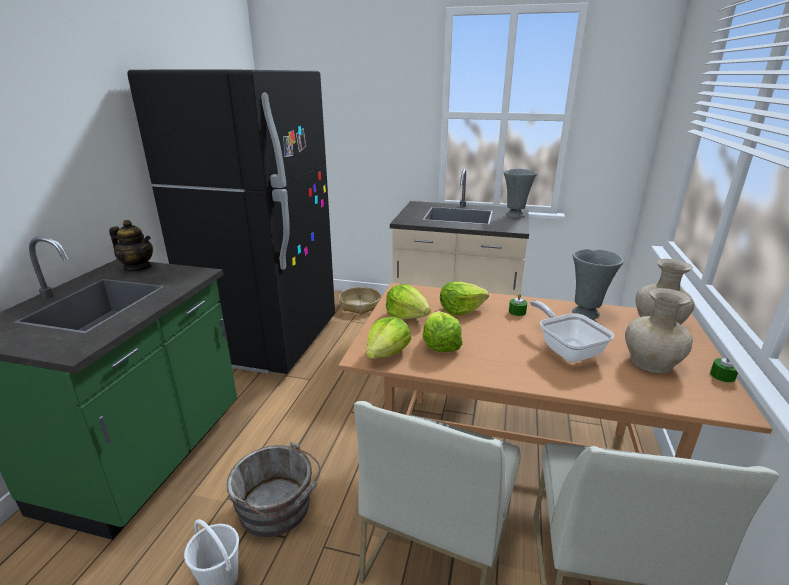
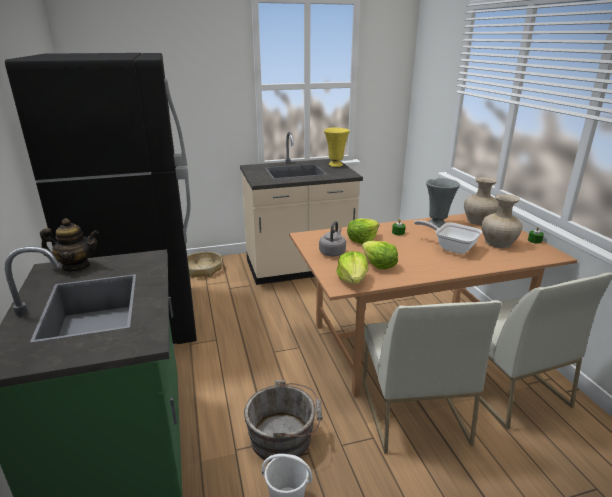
camera: 30 degrees left, 0 degrees up
(407, 315) = (332, 252): lettuce -> grey kettle
(515, 215) = (335, 165): grey vase -> yellow vase

